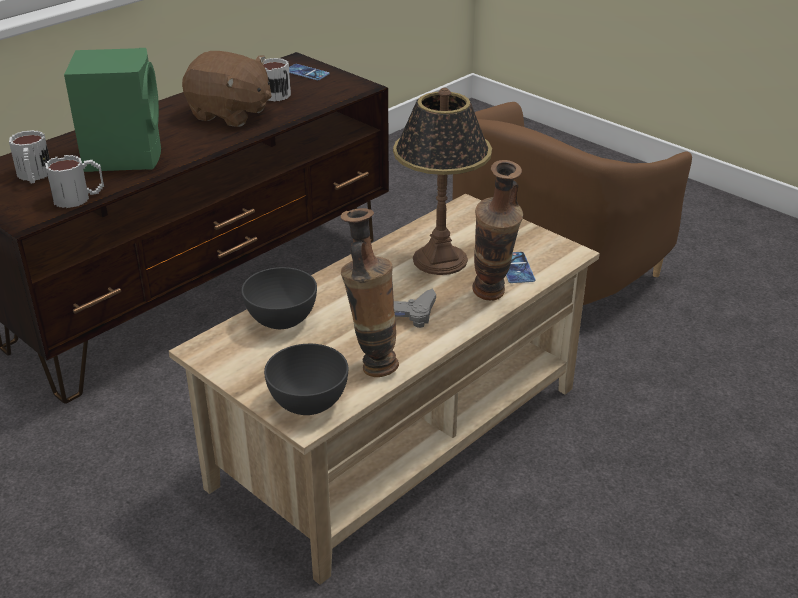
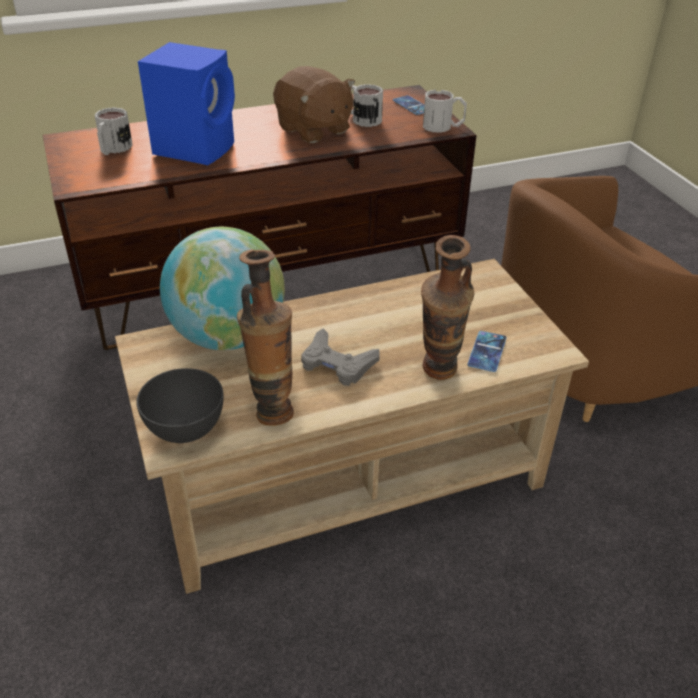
camera: 25 degrees right, 5 degrees up
(79, 197) = (130, 176): mug -> mug (443, 126)
(124, 155) = (196, 148): green speaker -> blue speaker
(281, 320) = (227, 337): grey bowl -> globe
(439, 259) = (416, 320): table lamp -> none

